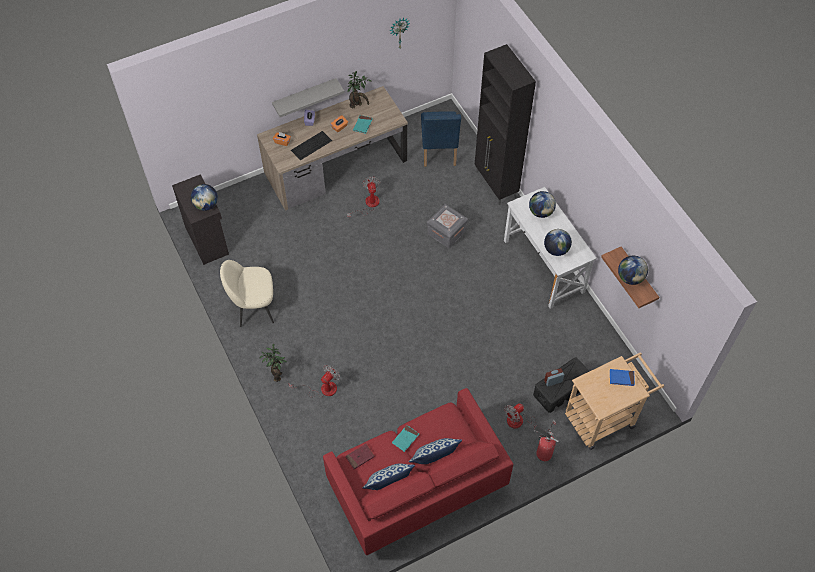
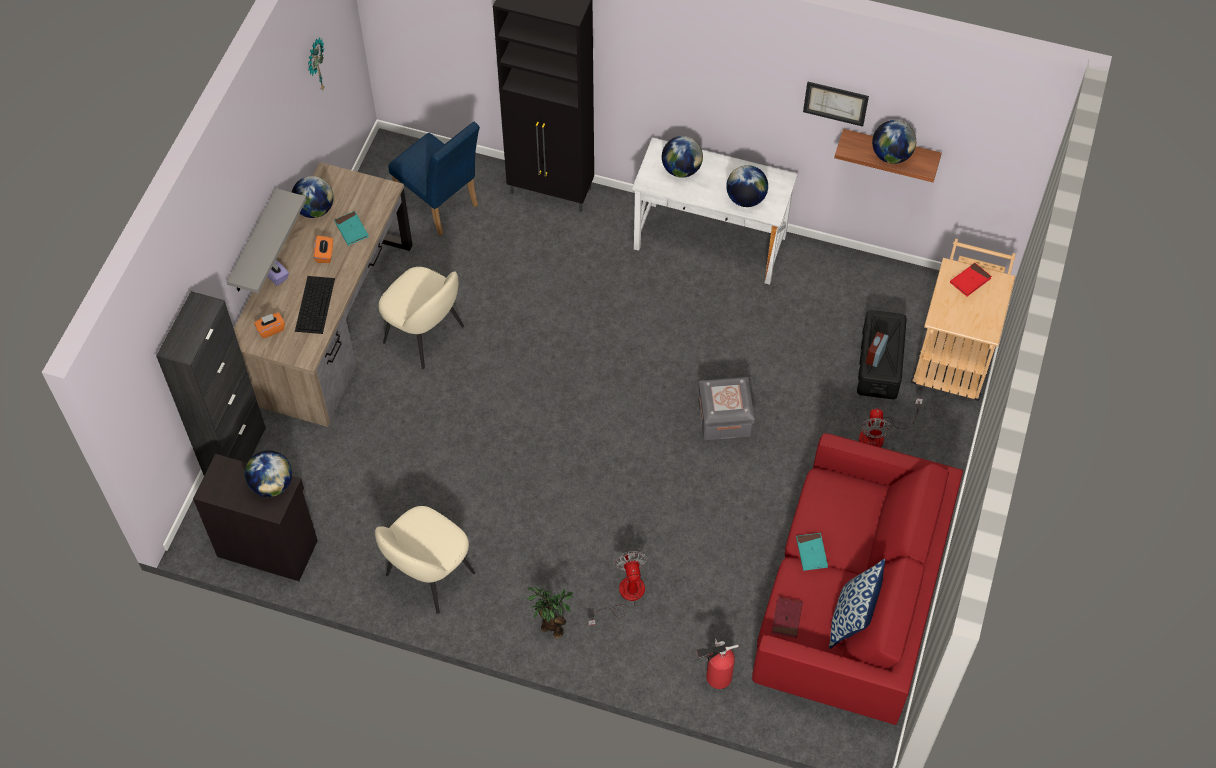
camera: 45 degrees left, 0 degrees up
(238, 191) = (236, 454): none -> black cabinet
(357, 105) = (315, 209): potted plant -> globe
(368, 205) = (425, 335): fan -> beige chair
(434, 459) = (866, 546): pillow -> none
(446, 232) = (557, 292): grey storage box -> grey storage box (724, 418)
(542, 453) = (936, 448): fire extinguisher -> fire extinguisher (716, 677)
(621, 227) = (835, 103): none -> picture
(621, 378) = (970, 281): blue book -> red book

